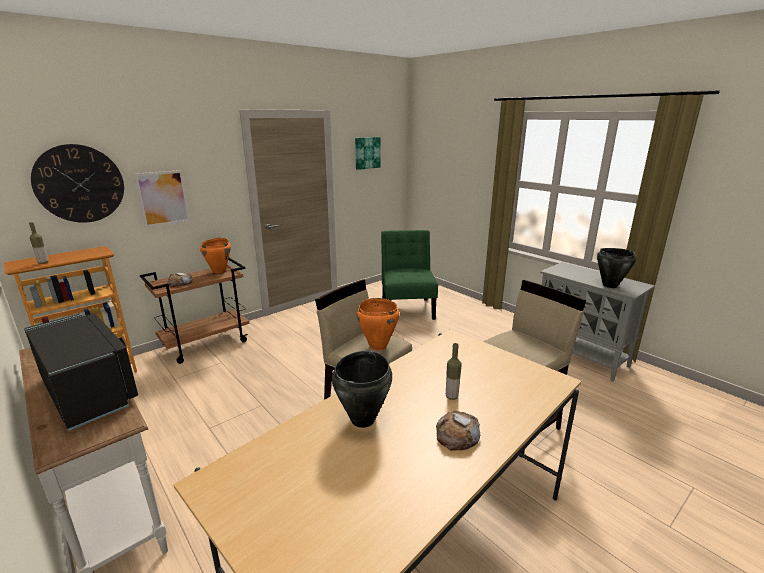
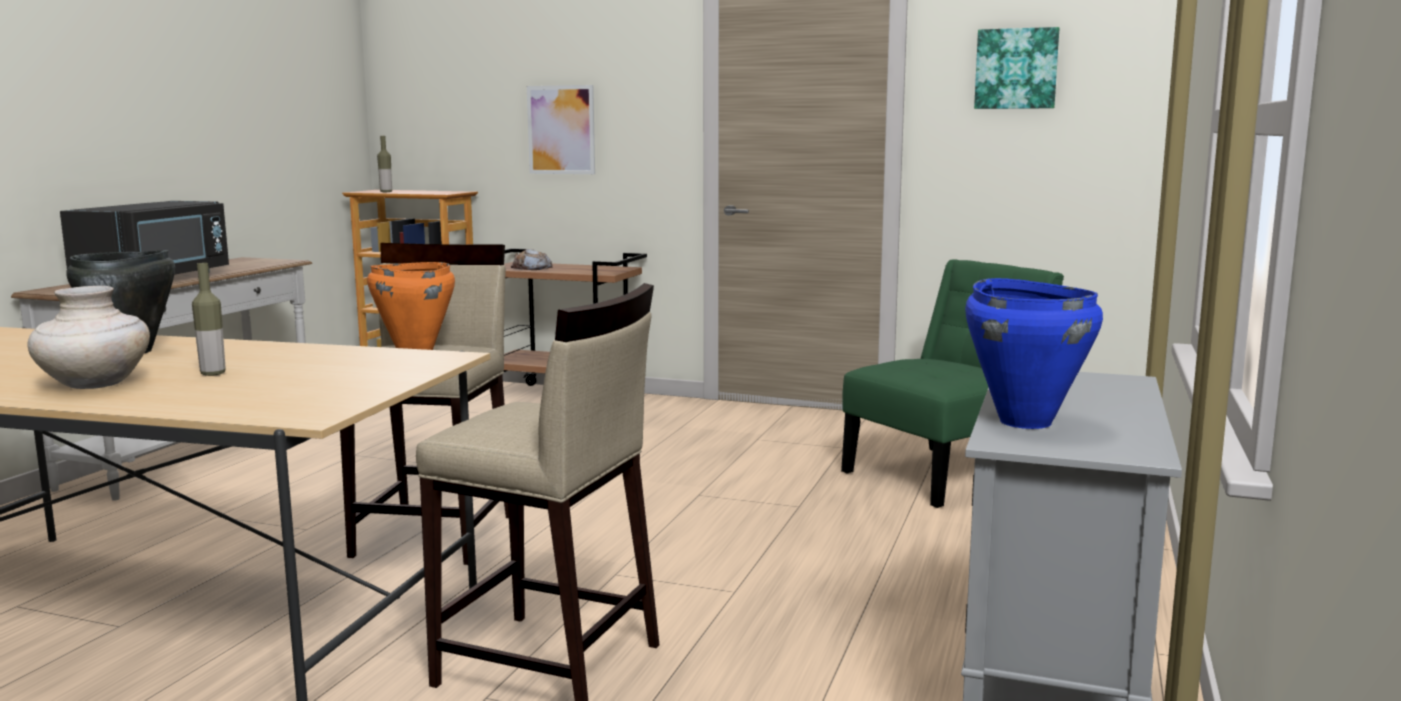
camera: 60 degrees right, 10 degrees down
(80, 184) = (464, 96): wall clock -> none
(219, 271) = (604, 269): orange cooking pot -> none
(457, 435) = (94, 385): bread -> beige vase
(609, 285) = (1025, 421): black cooking pot -> blue cooking pot

